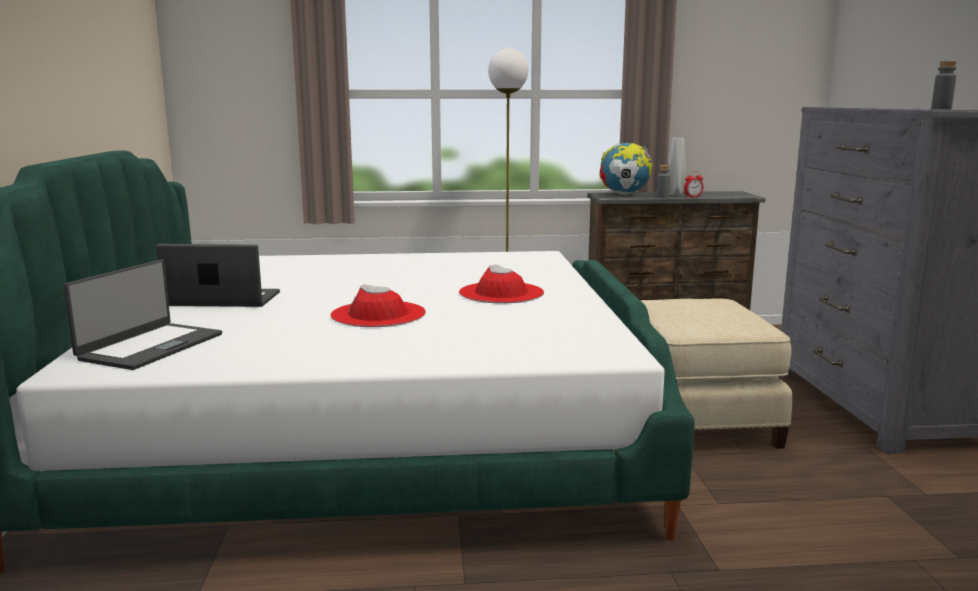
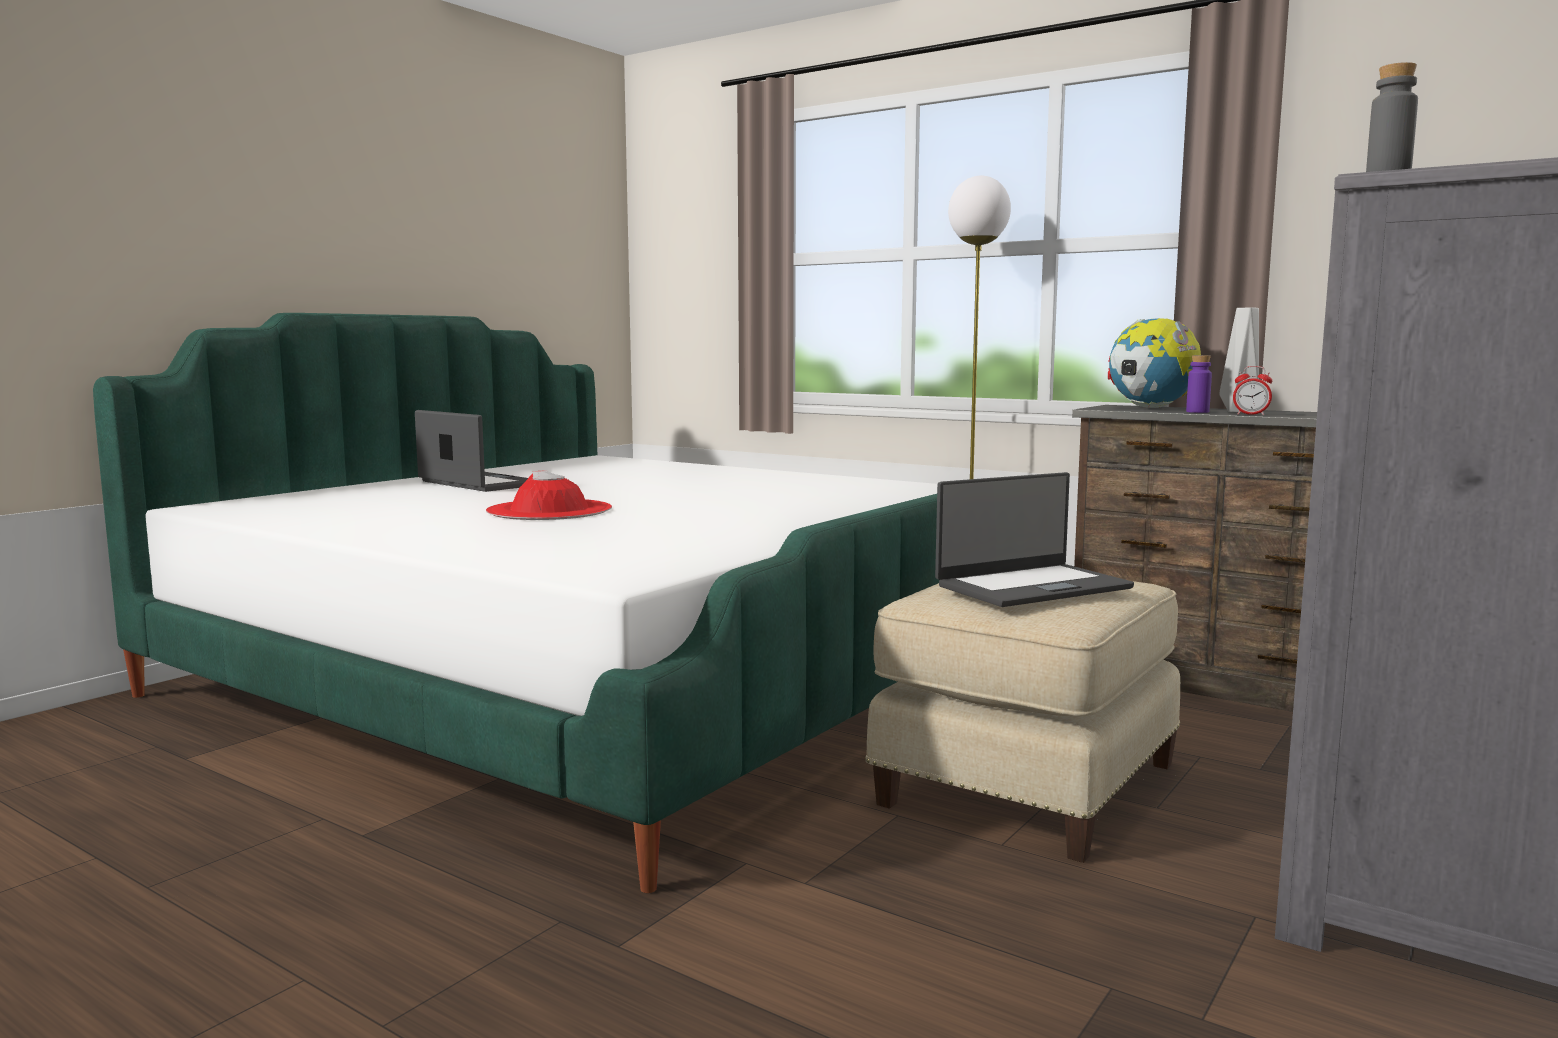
camera: 40 degrees right, 5 degrees down
(150, 347) = (301, 502): laptop -> laptop (1031, 586)
(501, 293) = (746, 513): red hat -> none
(662, 197) = (1197, 412): grey bottle -> purple bottle

